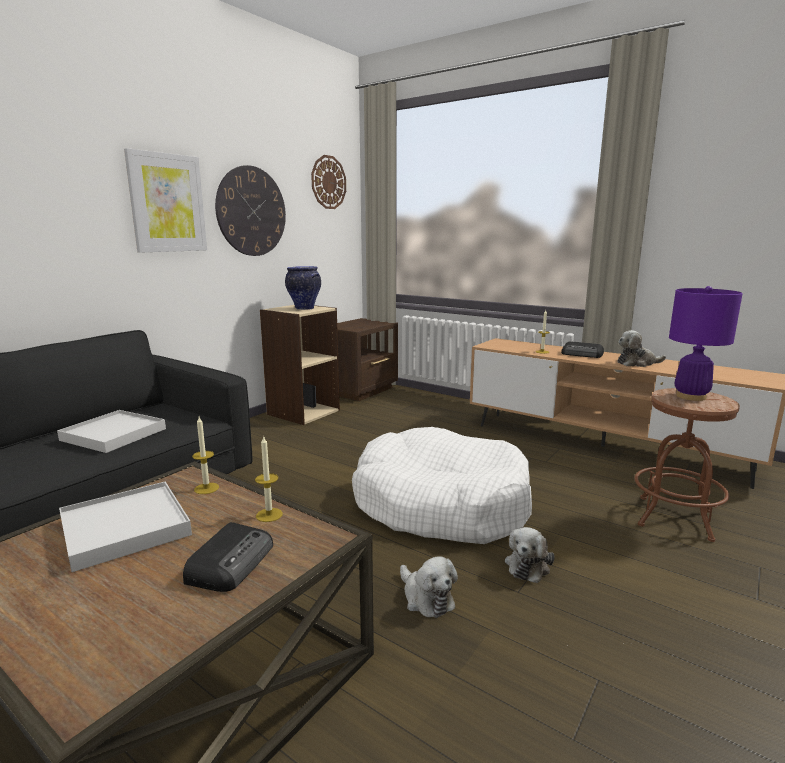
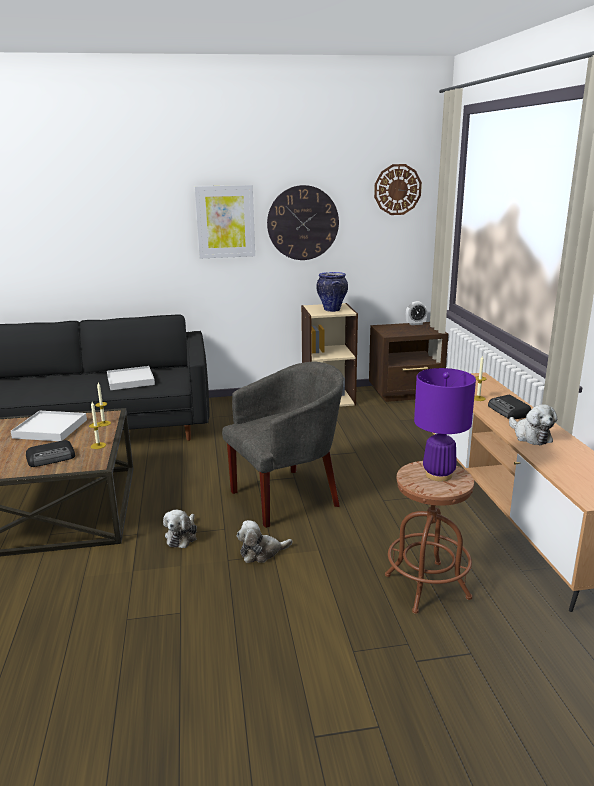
camera: 45 degrees right, 5 degrees up
(355, 320) = (415, 324): none -> alarm clock
(440, 504) = (287, 496): white dog bed -> grey armchair
(637, 363) = (530, 436): plush toy -> plush toy turned 150 degrees counterclockwise

